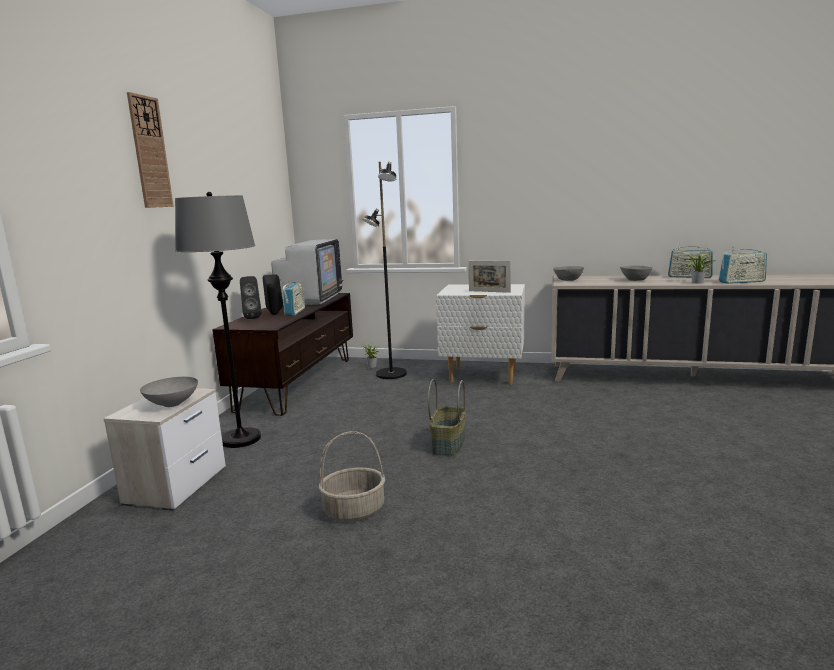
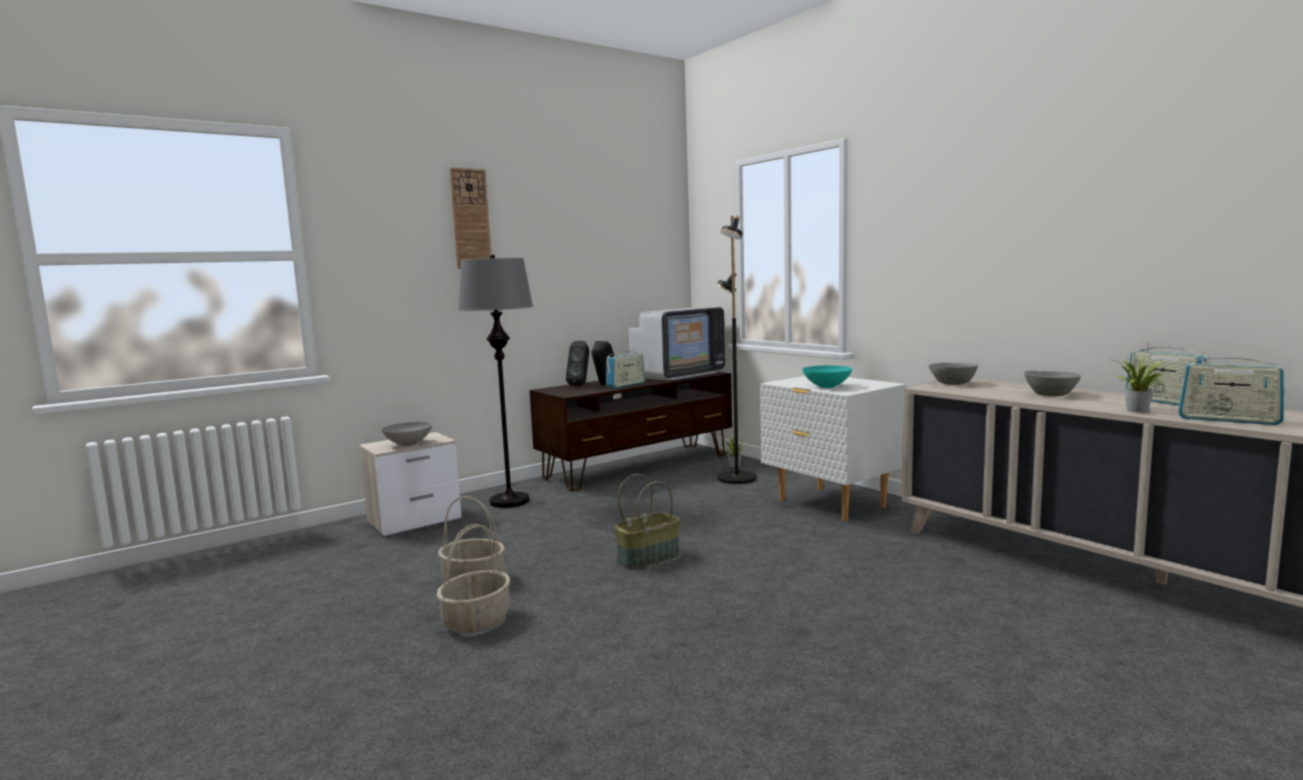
camera: 40 degrees right, 5 degrees down
(425, 537) = (477, 620): none -> basket
(489, 291) = (828, 387): picture frame -> turquoise bowl

